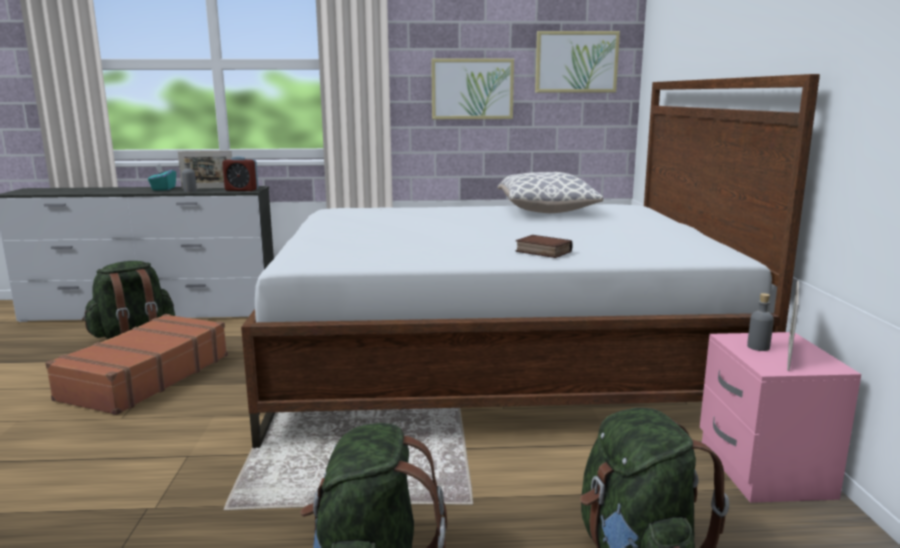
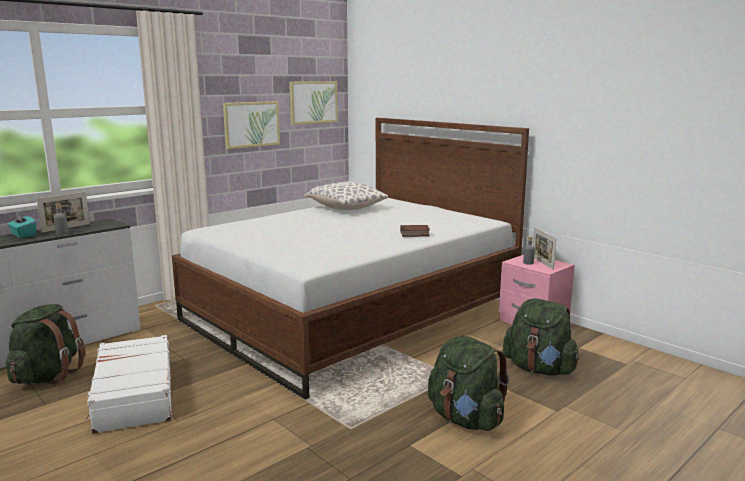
camera: 40 degrees left, 0 degrees up
(145, 377) = (133, 395): brown suitcase -> white suitcase
(241, 190) = (106, 225): alarm clock -> none

